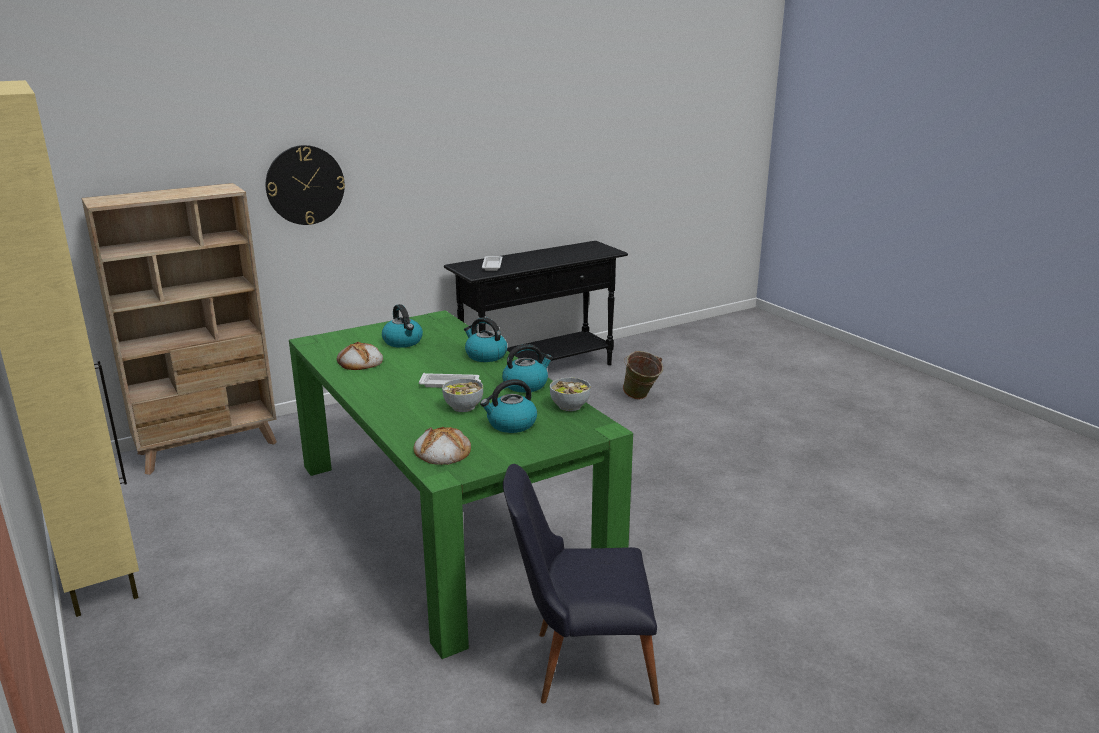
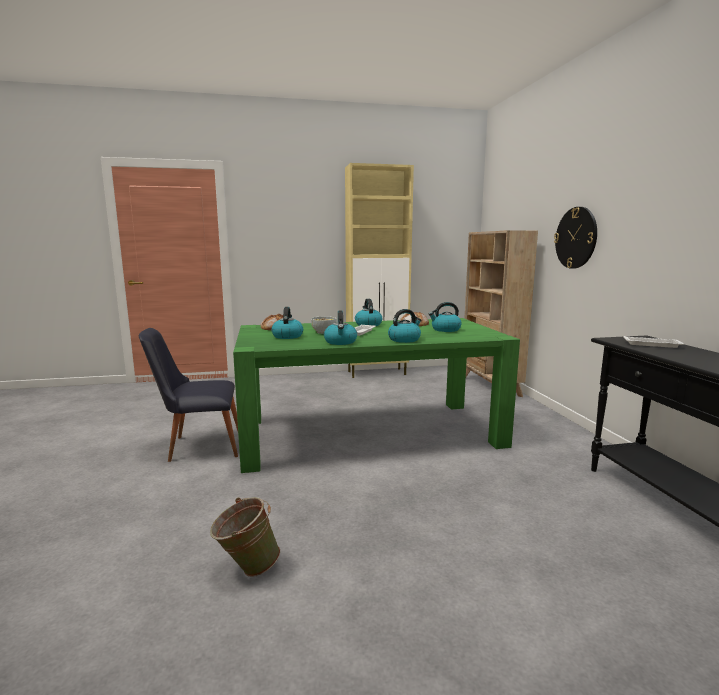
camera: 110 degrees right, 10 degrees down
(380, 389) = (368, 324): none -> kettle
(570, 406) = (293, 346): bowl -> none
(580, 664) = (197, 446): black chair -> black chair turned 120 degrees counterclockwise
(640, 398) = (611, 580): green bucket -> green bucket (246, 568)

